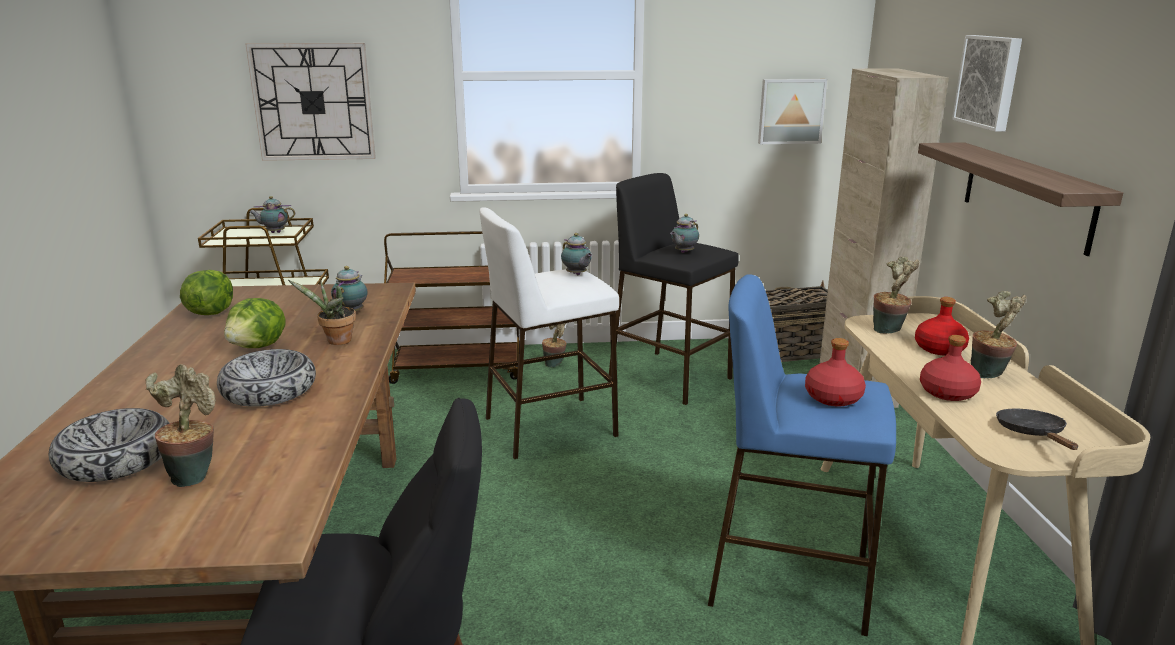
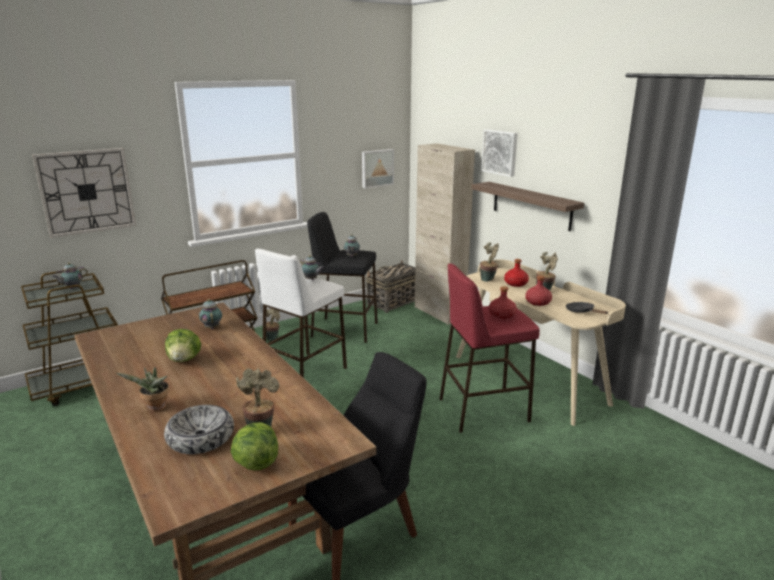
camera: 30 degrees left, 0 degrees up
(210, 312) = (114, 348): lettuce -> lettuce (256, 463)
(269, 391) = (232, 380): bowl -> none
(336, 341) = (229, 345): potted plant -> potted plant (155, 409)
(787, 579) = (482, 410): blue stool -> red stool

